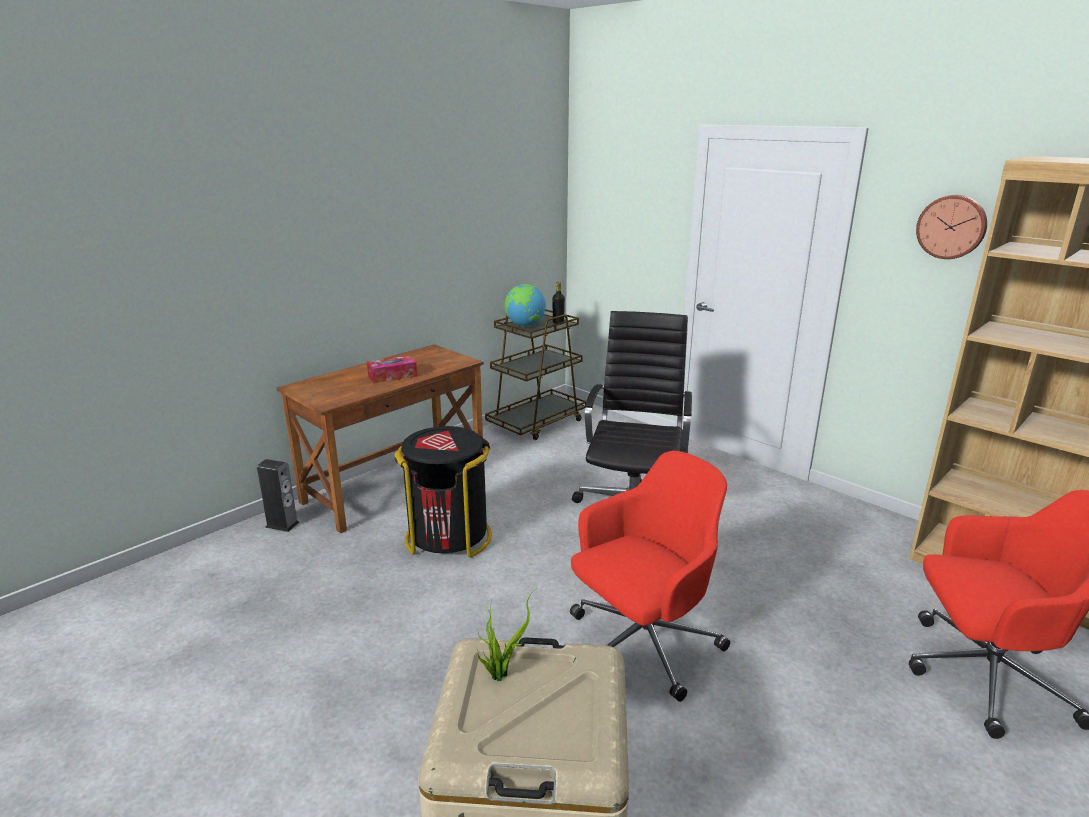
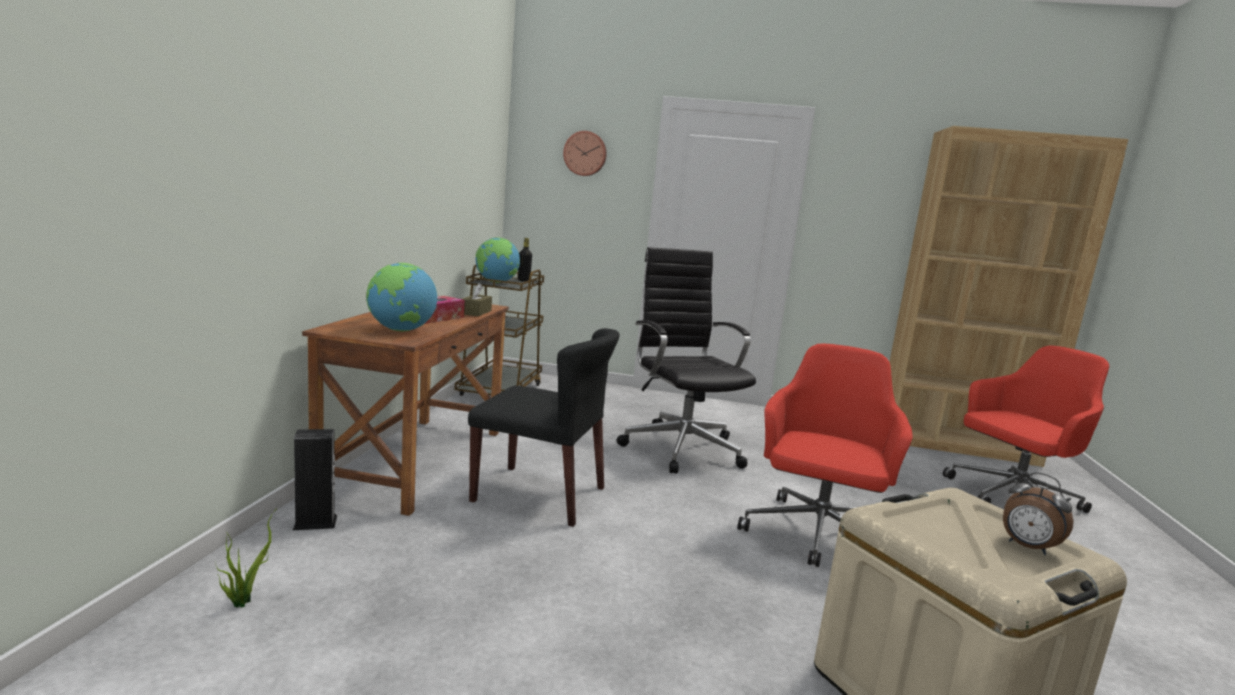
camera: 35 degrees left, 10 degrees down
(342, 391) = (401, 330): none -> globe
(438, 369) = (476, 312): none -> brown tissue box
(448, 537) = (540, 494): black trash can -> black chair
(500, 673) = (920, 524): potted plant -> potted plant (242, 601)
(557, 730) = (1027, 547): none -> alarm clock
(952, 226) = (881, 184): wall clock -> wall clock (585, 153)

